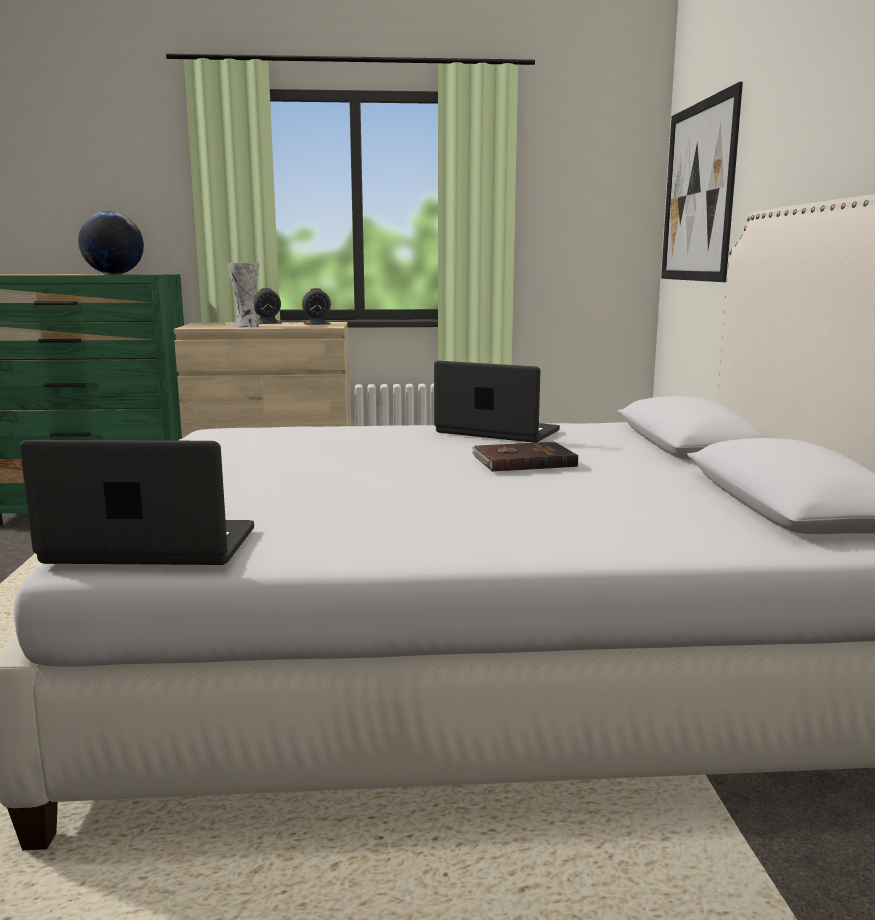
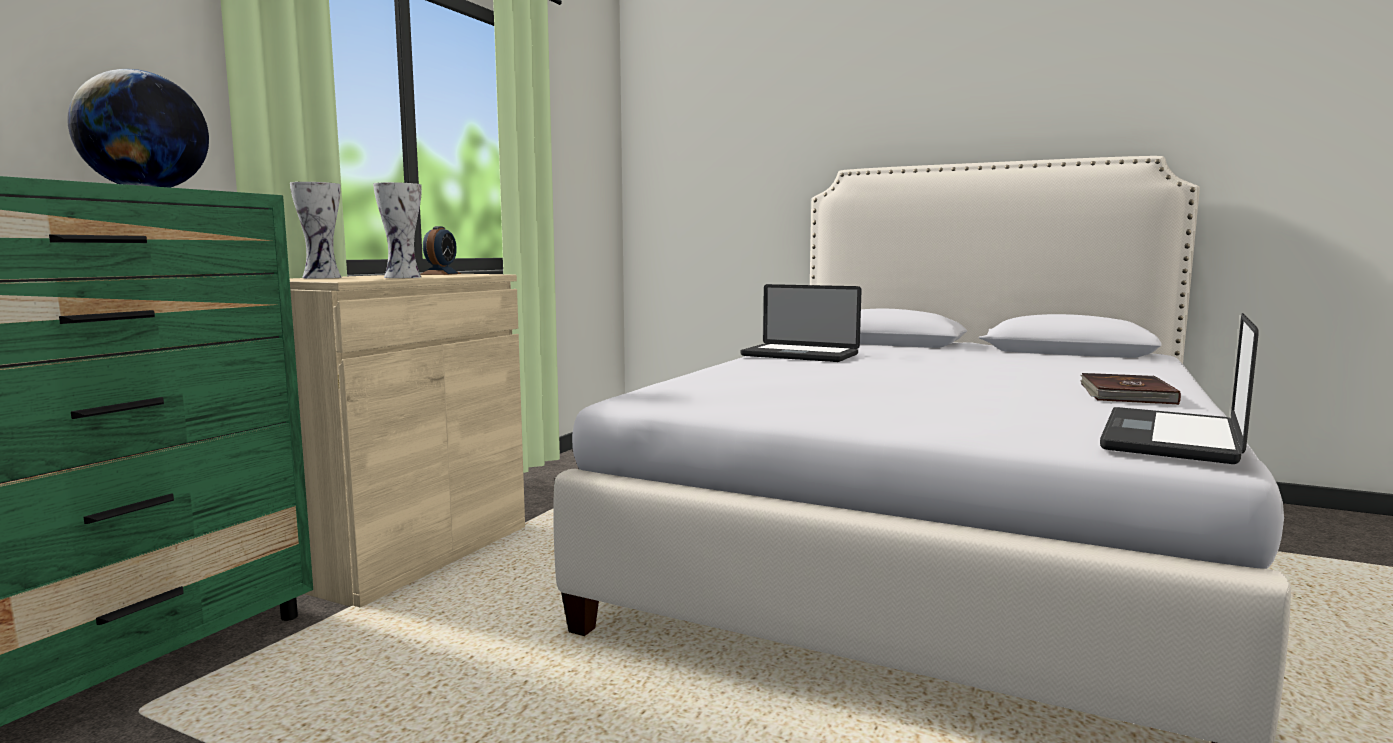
camera: 60 degrees left, 5 degrees down
(227, 323) = (324, 277): none -> vase
(267, 323) = (372, 275): alarm clock -> none
(497, 432) = (799, 355): laptop -> laptop turned 120 degrees counterclockwise
(523, 461) = (922, 361): brown book -> brown book (1124, 394)
(698, 192) = (698, 152): picture -> none

